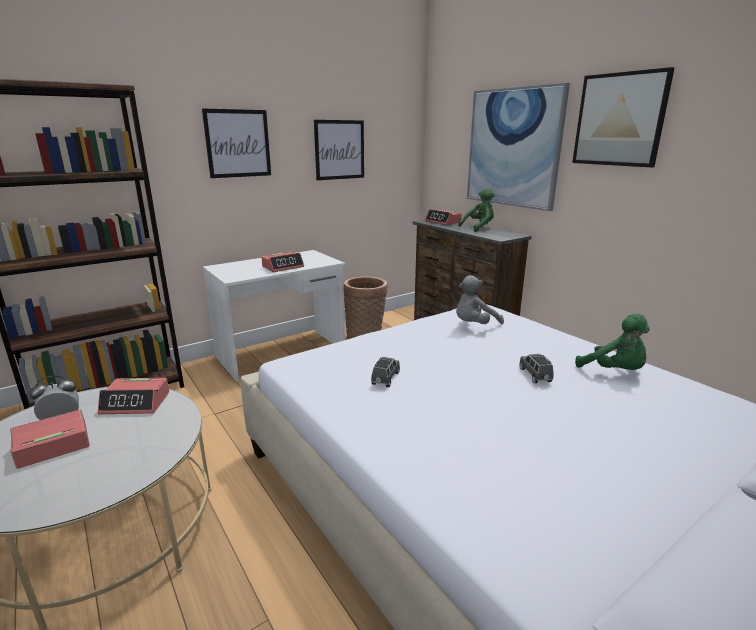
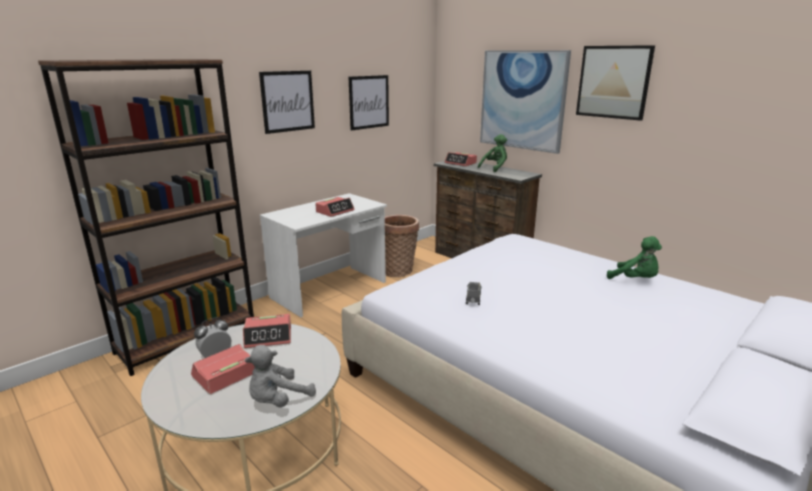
camera: 10 degrees left, 0 degrees up
(474, 325) = (518, 252): grey plush toy -> grey plush toy (278, 400)
(535, 375) = (582, 287): grey toy car -> none

